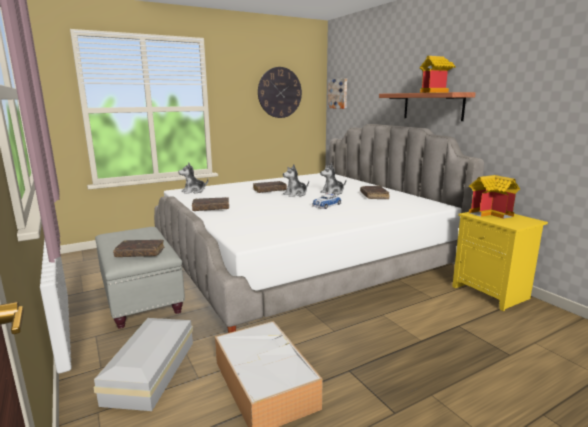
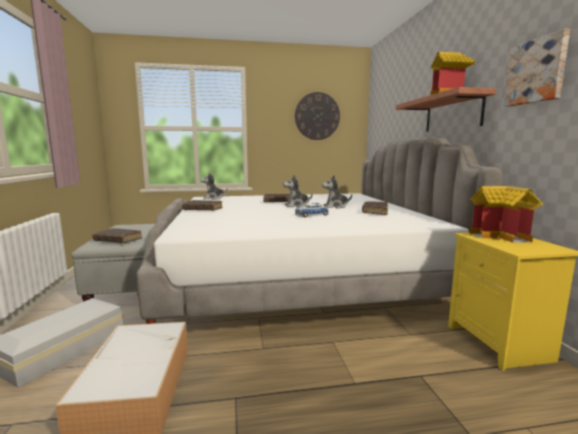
camera: 20 degrees right, 5 degrees down
(338, 93) = (375, 116): picture -> picture (536, 71)

